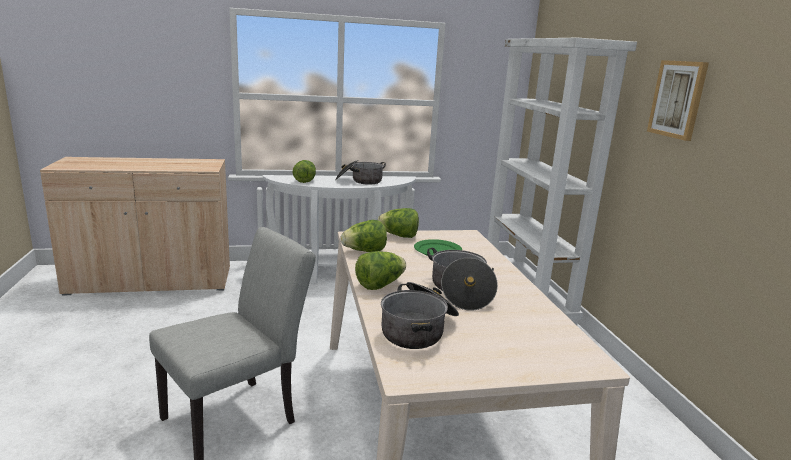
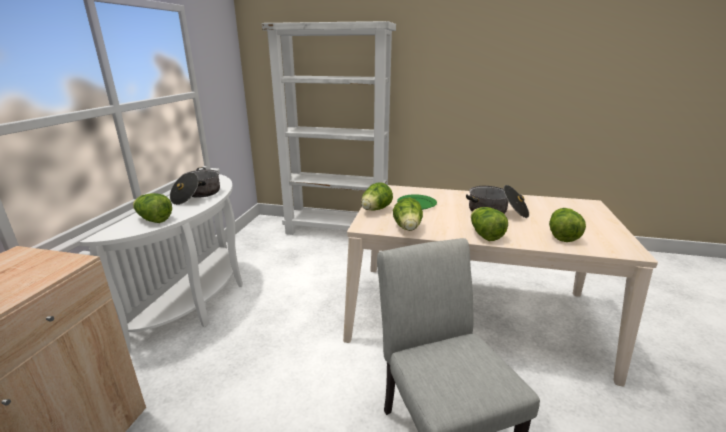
camera: 65 degrees left, 5 degrees up
(419, 329) = (561, 236): cooking pot -> lettuce
(678, 99) = (438, 60): picture -> none

